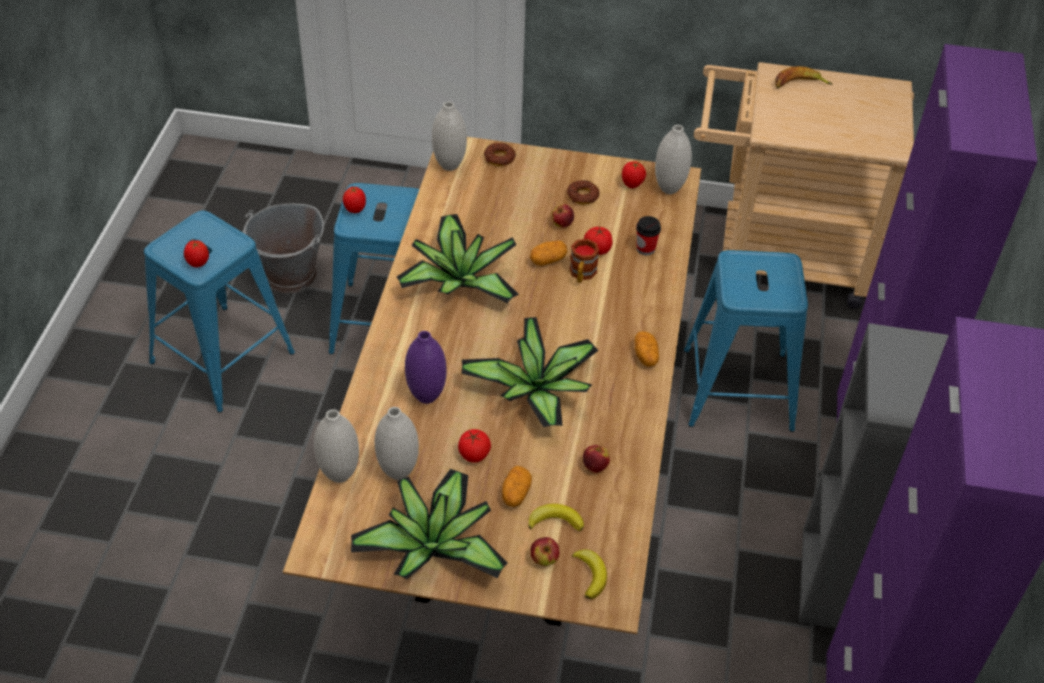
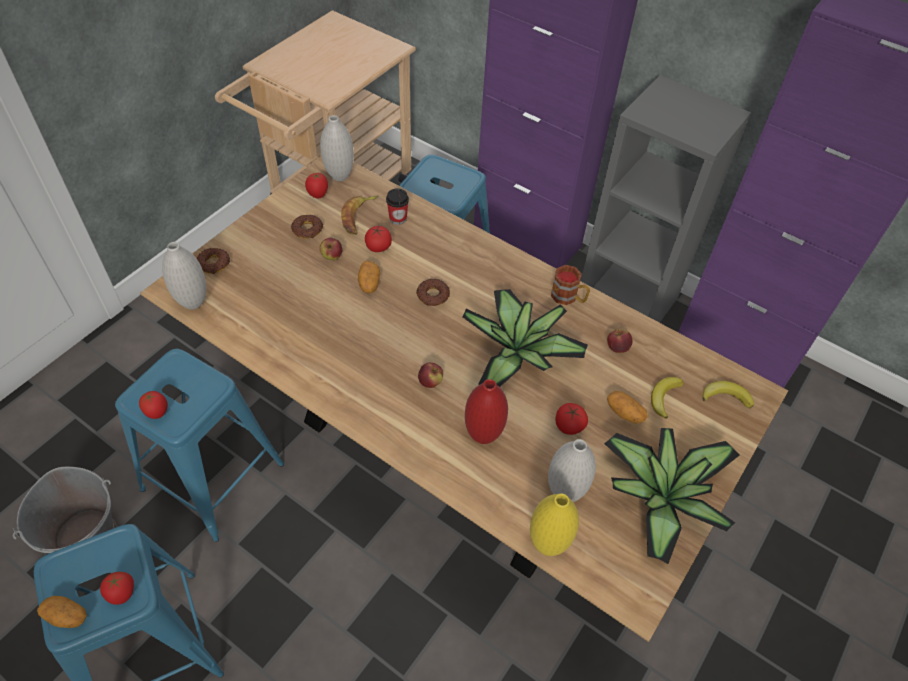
camera: 65 degrees left, 5 degrees up
(340, 474) = (548, 544): white vase -> yellow vase
(426, 396) = (483, 435): purple vase -> red vase
(458, 282) = (354, 357): potted plant -> none
(544, 559) = (701, 421): apple -> apple (430, 382)
(565, 308) = (433, 295): none -> donut
(582, 275) = (401, 269): mug -> mug (568, 297)
(645, 356) = (515, 268): potato -> potato (67, 616)
(799, 84) = (288, 57): banana -> banana (359, 217)

